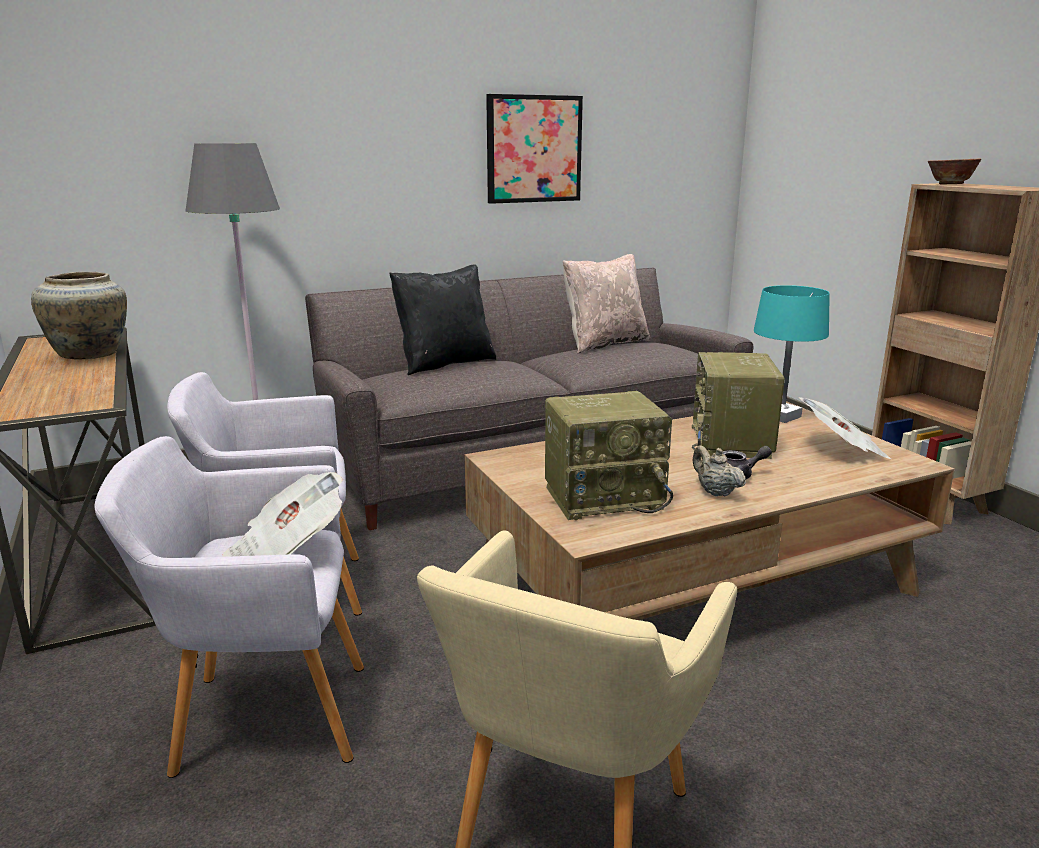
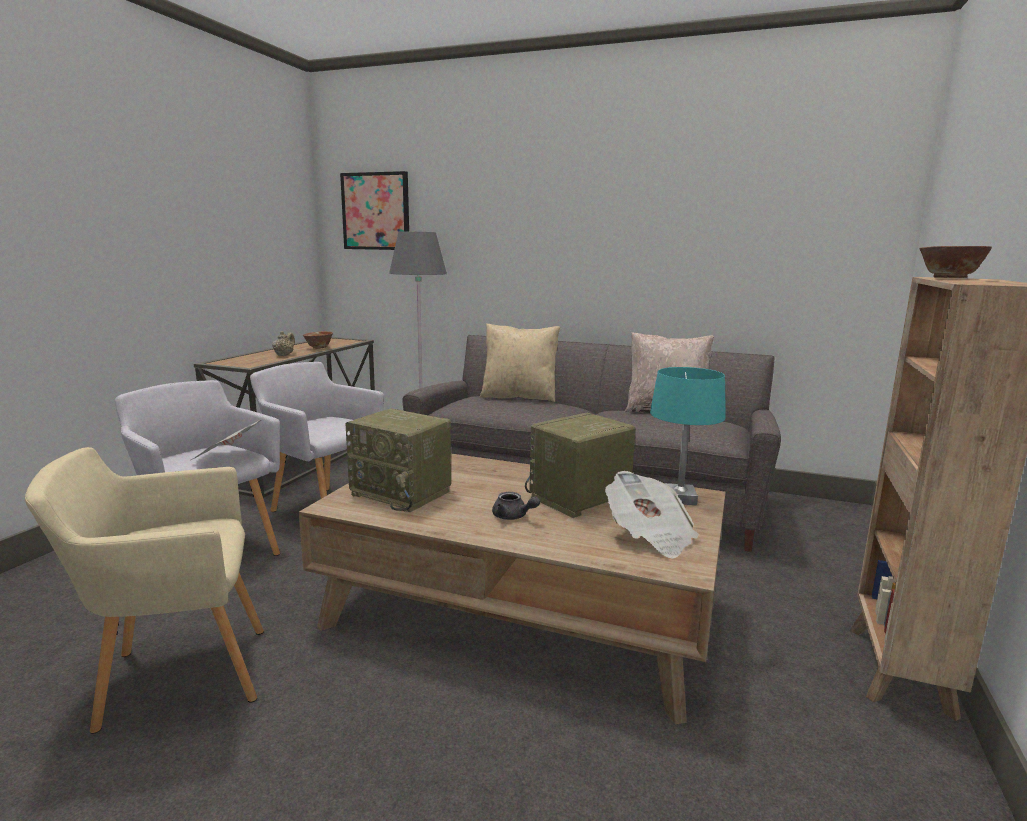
camera: 45 degrees right, 5 degrees down
(91, 355) = (319, 348): beige vase -> bowl
(444, 363) = (519, 397): black pillow -> beige pillow
(533, 149) = (658, 240): picture -> picture (376, 211)
(715, 492) = (467, 518): beige teapot -> beige teapot (284, 355)

